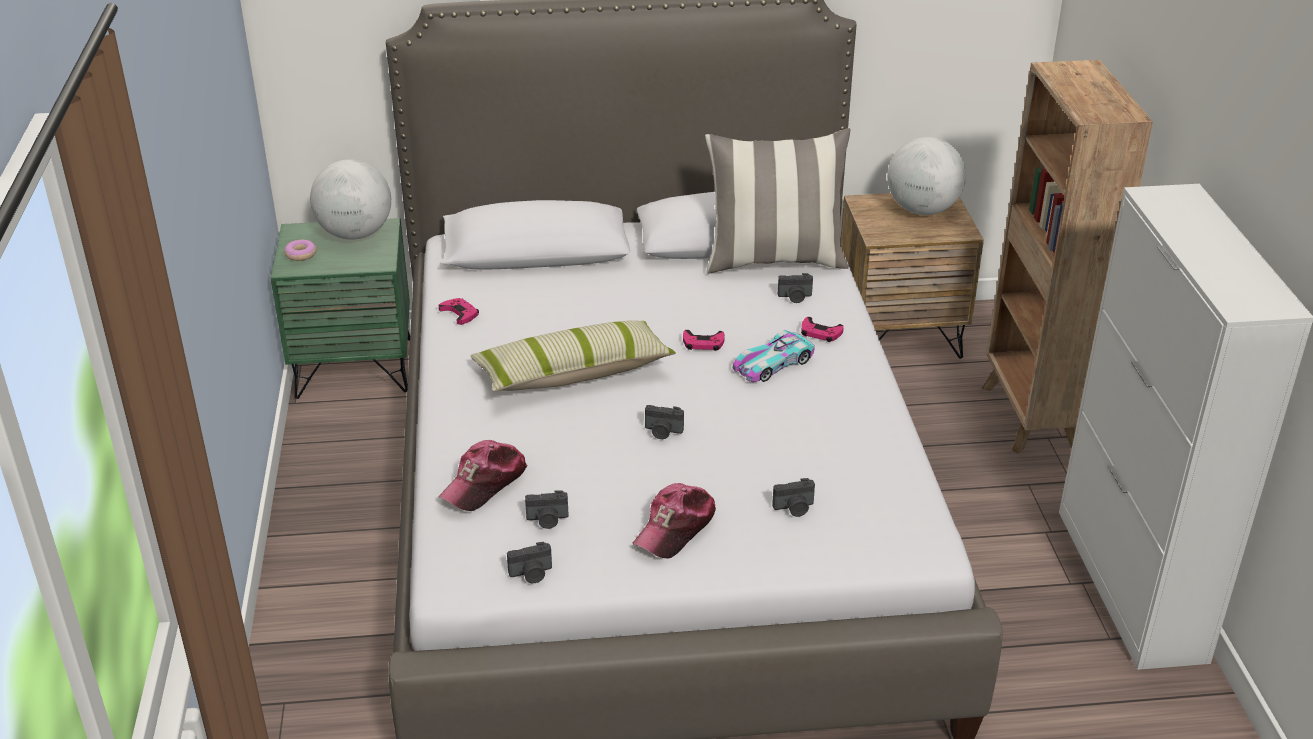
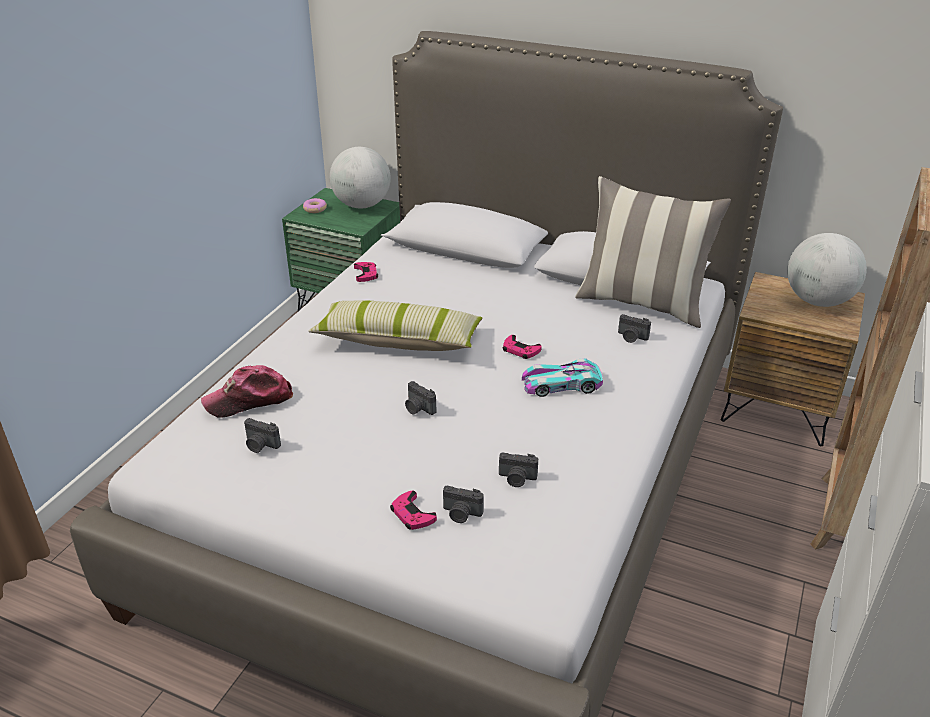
camera: 30 degrees right, 0 degrees up
(531, 574) = (207, 484): camera -> camera (517, 479)
(675, 528) = (349, 491): cap -> none
(820, 333) = (626, 373): pink game controller -> pink game controller (412, 514)

